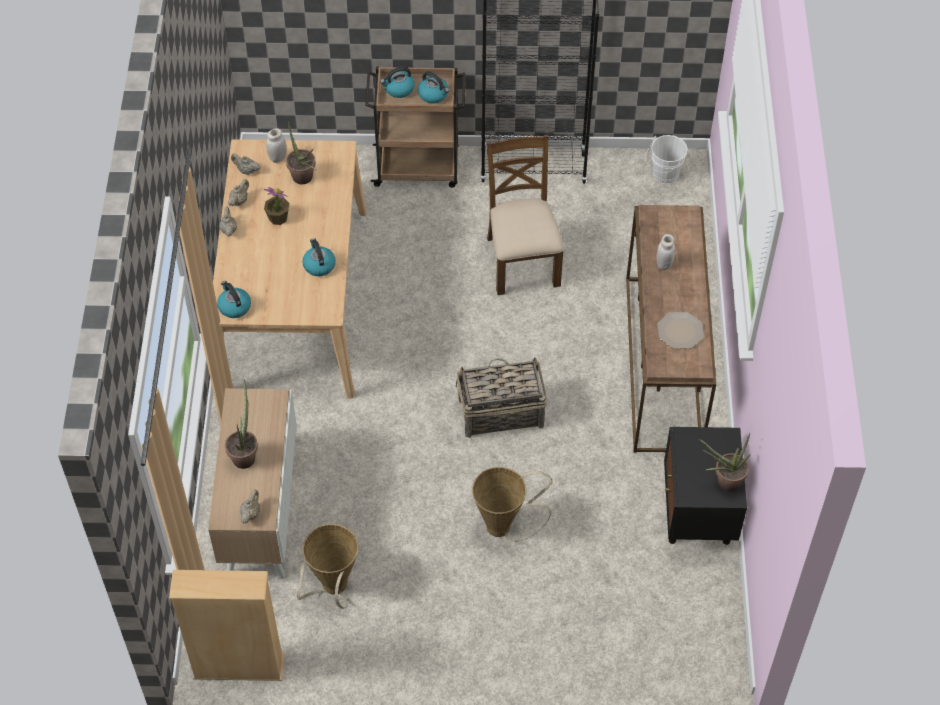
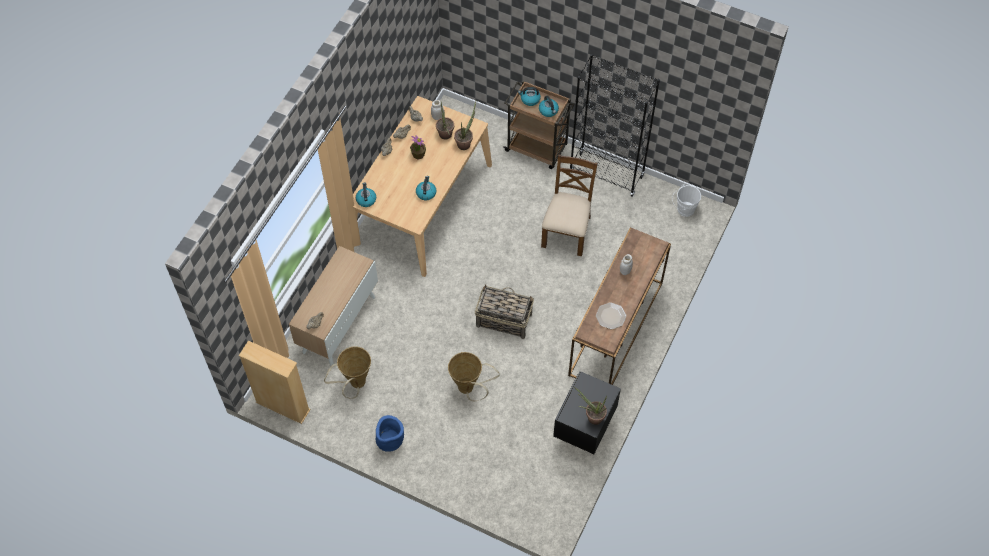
camera: 25 degrees right, 5 degrees up
(245, 454) = (330, 289): potted plant -> potted plant (465, 143)
(429, 648) = (390, 440): none -> blue planter

